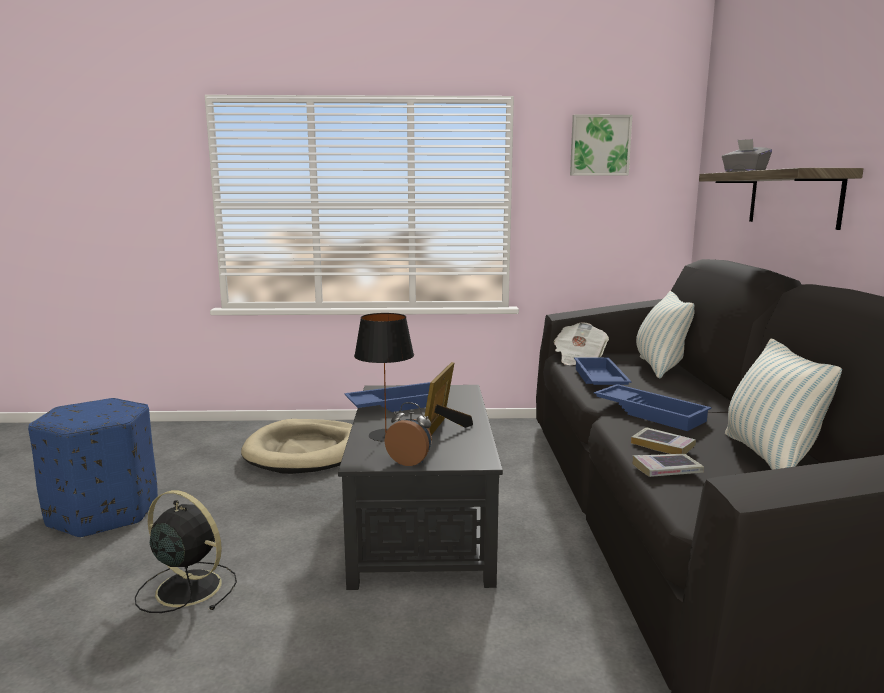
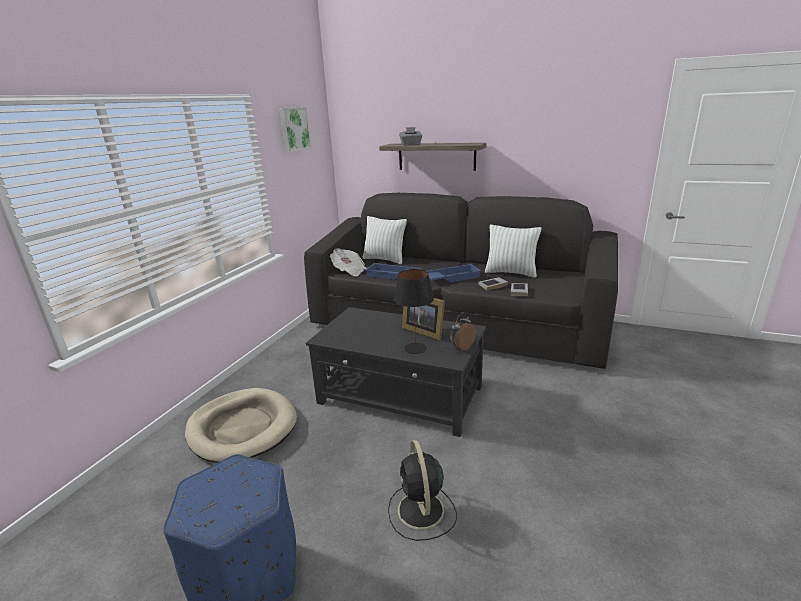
camera: 65 degrees left, 10 degrees up
(186, 587) = (421, 512): black fan -> black fan turned 60 degrees counterclockwise
(397, 404) = (361, 337): blue tray -> none

